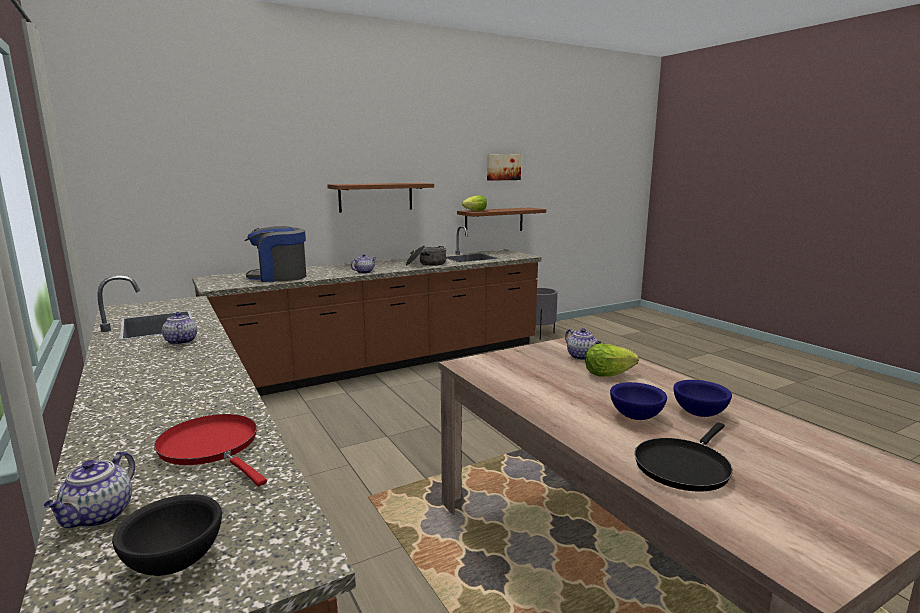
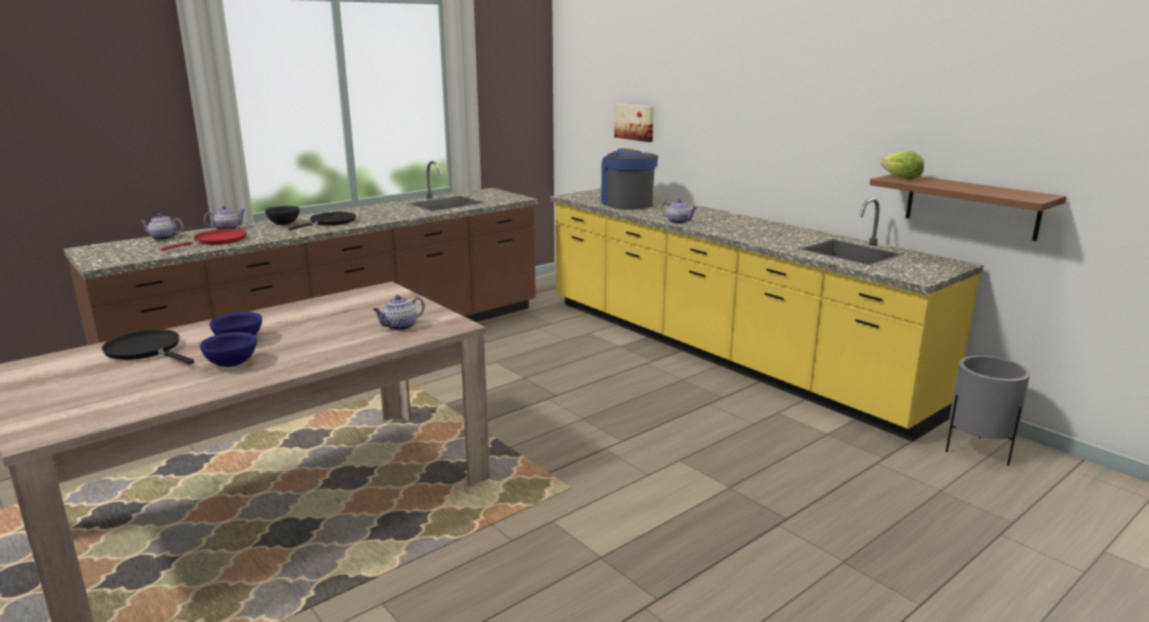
camera: 80 degrees right, 5 degrees up
(174, 561) = (118, 251): black bowl -> black bowl (284, 224)
(180, 341) = (401, 212): teapot -> teapot (227, 229)
(182, 375) = (330, 222): none -> black frying pan
(376, 197) = (778, 132): brown shelf -> none
(387, 363) = (720, 352): brown counter -> yellow counter
(426, 264) = (762, 237): cooking pot -> none
(503, 167) = (1009, 104): picture -> picture (635, 122)
(607, 374) = (343, 335): lettuce -> none

